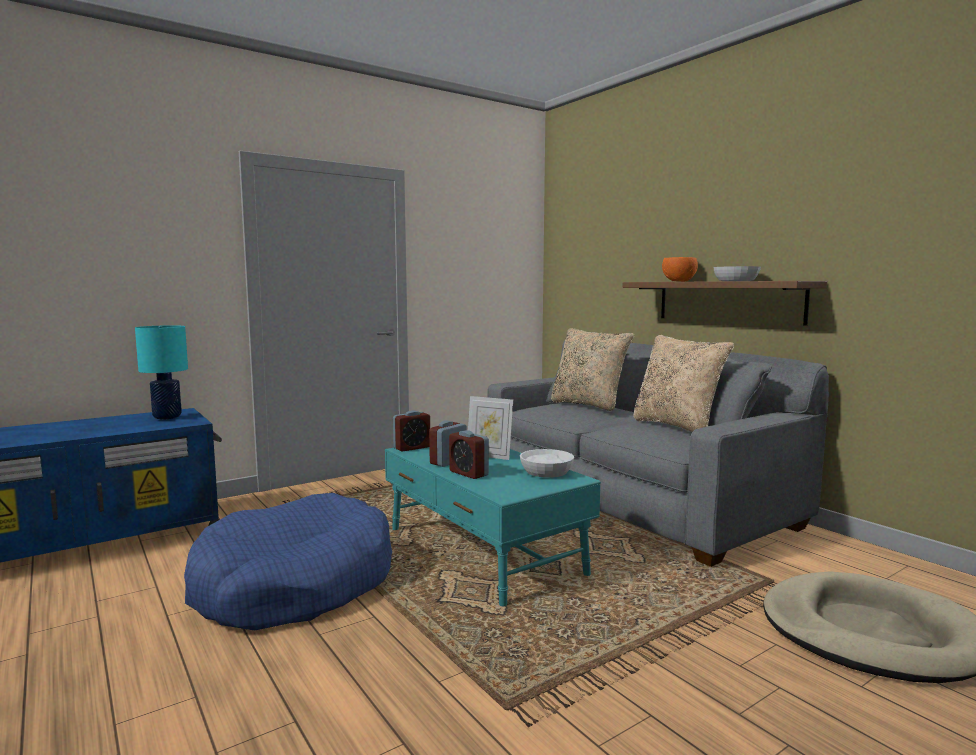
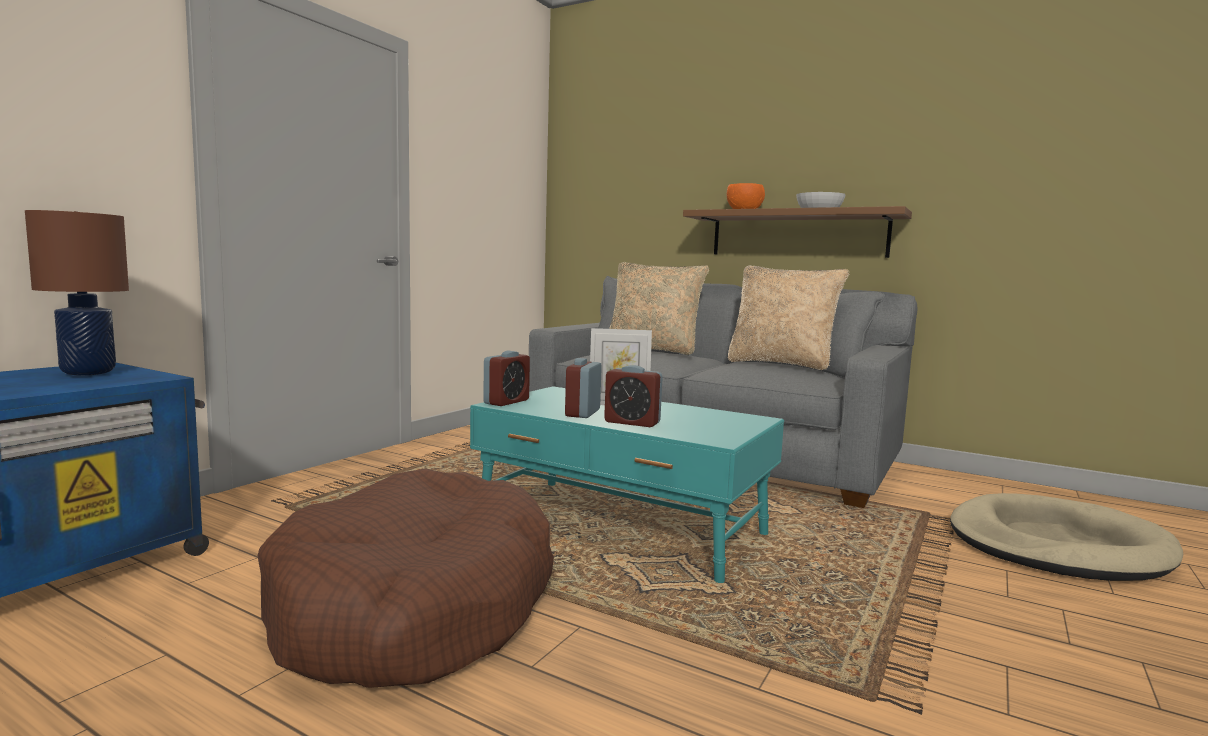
camera: 25 degrees left, 0 degrees up
(167, 418) = (89, 374): turquoise table lamp -> brown table lamp
(294, 584) = (415, 607): blue dog bed -> brown dog bed
(546, 472) = (715, 415): white bowl -> none

